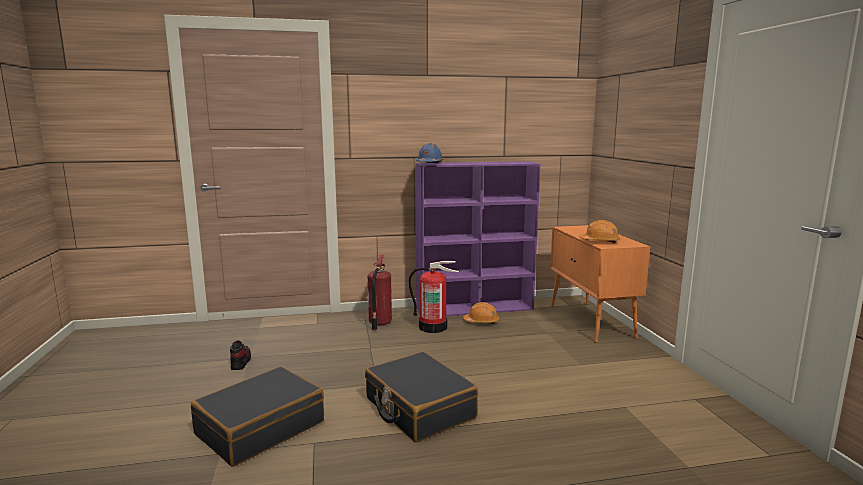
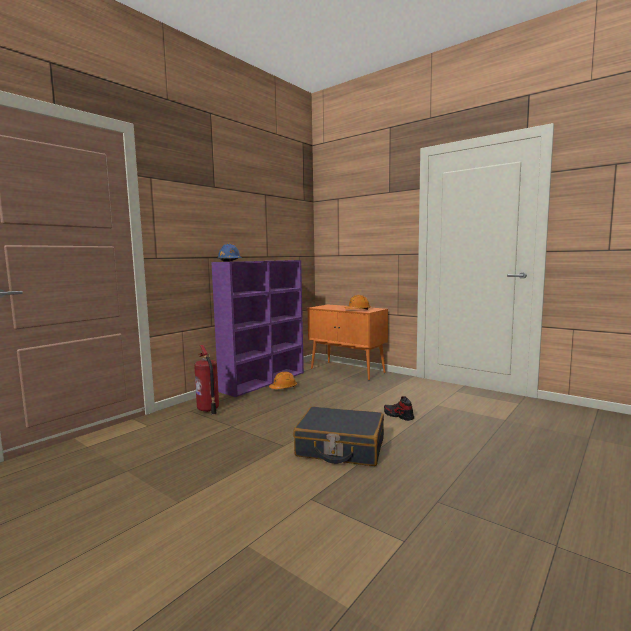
camera: 40 degrees left, 5 degrees down
(240, 362) = (124, 477): shoe -> shoe (398, 416)
(260, 428) = (247, 511): black suitcase -> none
(433, 327) = (256, 400): fire extinguisher -> none

